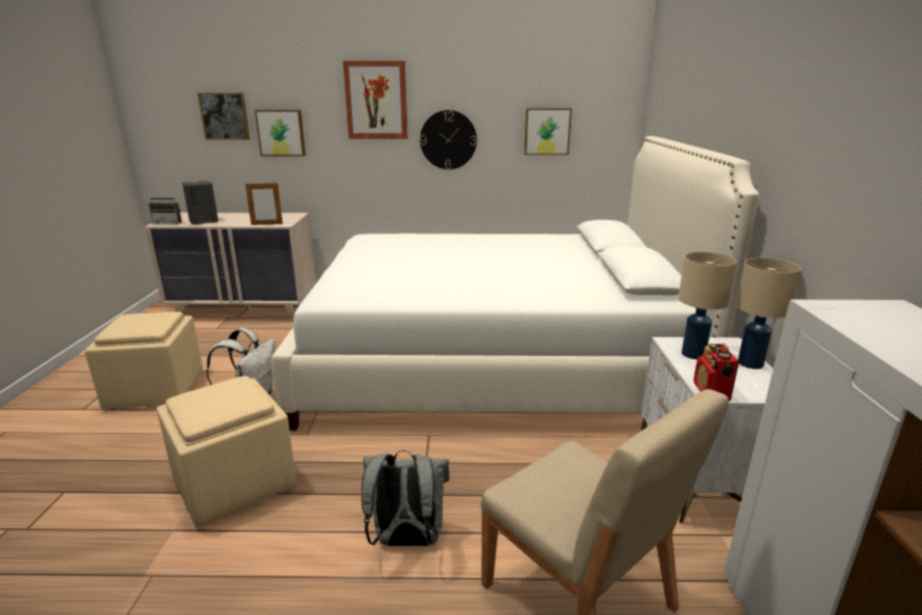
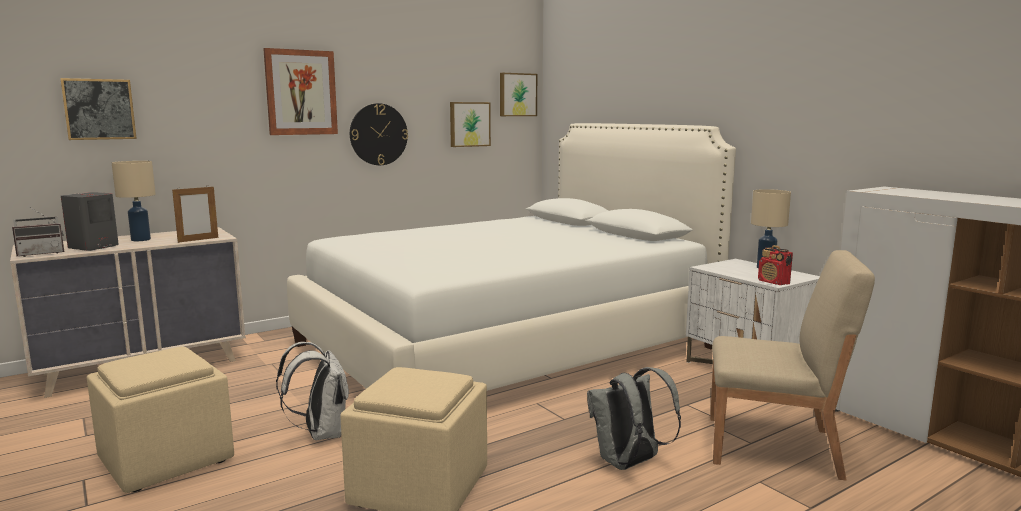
camera: 35 degrees left, 10 degrees down
(281, 133) = (181, 129): picture -> picture (517, 95)
(692, 354) = (729, 270): beige table lamp -> beige table lamp (140, 240)

